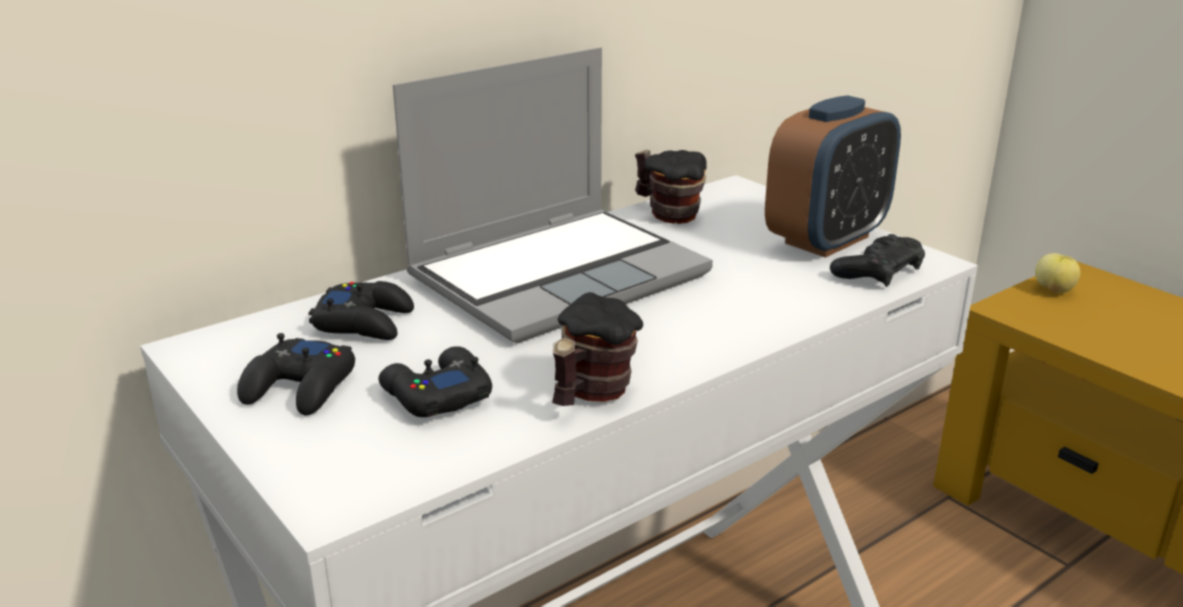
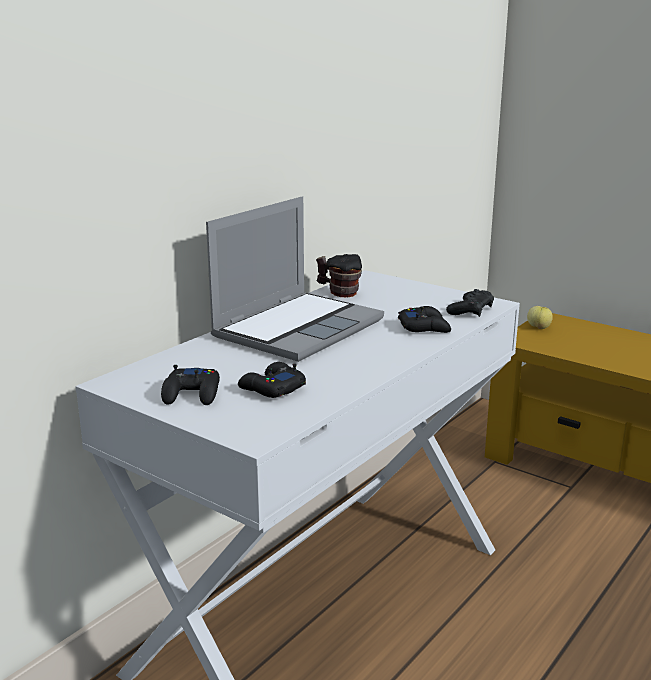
camera: 15 degrees left, 5 degrees down
(365, 322) = (203, 361): black game controller -> black game controller (424, 327)
(589, 395) = (355, 379): mug -> none
(827, 240) = (435, 298): alarm clock -> none

